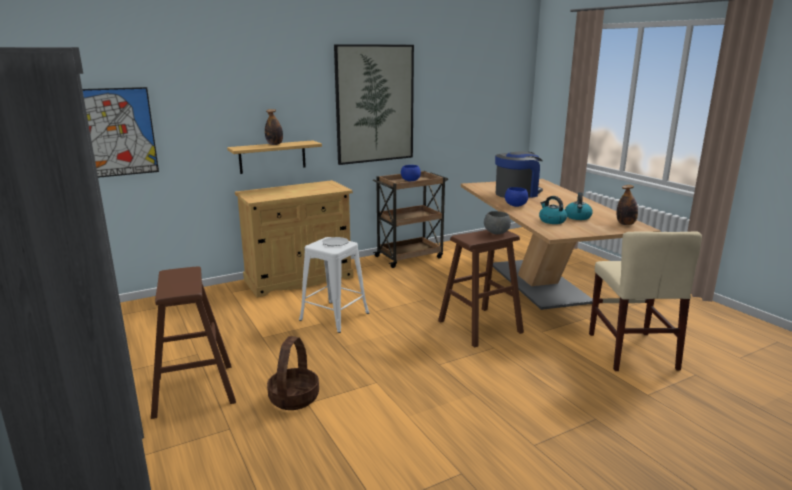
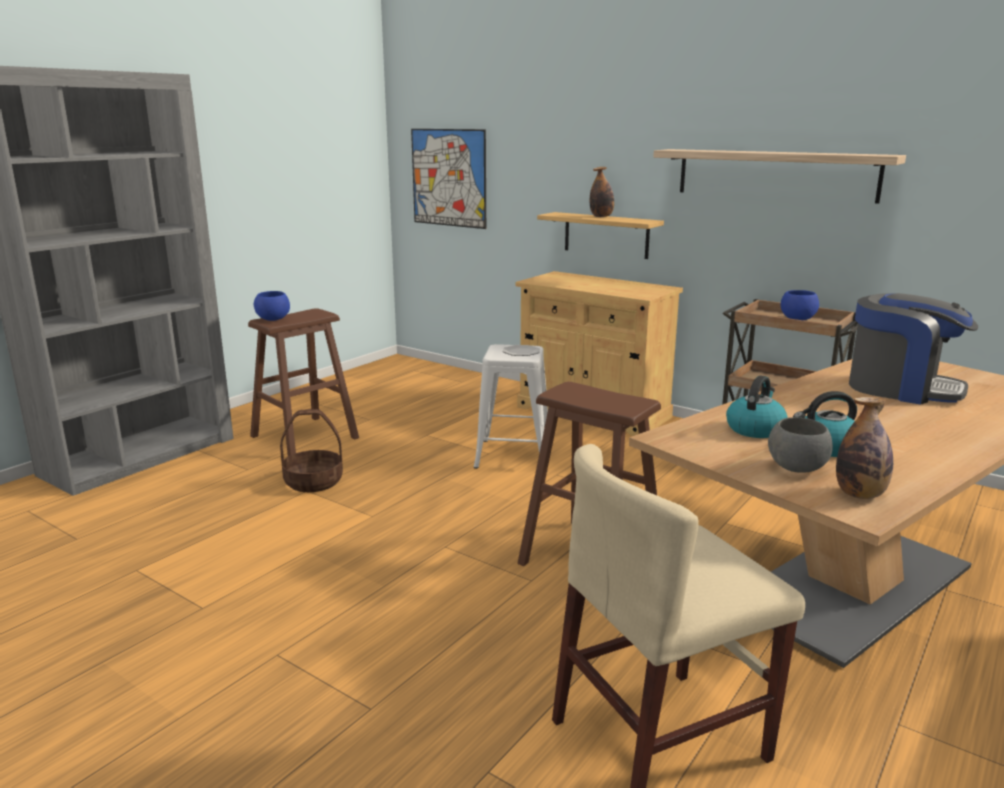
camera: 65 degrees right, 0 degrees up
(375, 104) = (775, 174): picture -> shelf
(496, 233) = (619, 402): grey bowl -> grey bowl (795, 468)
(515, 206) = (806, 396): blue bowl -> blue bowl (273, 319)

